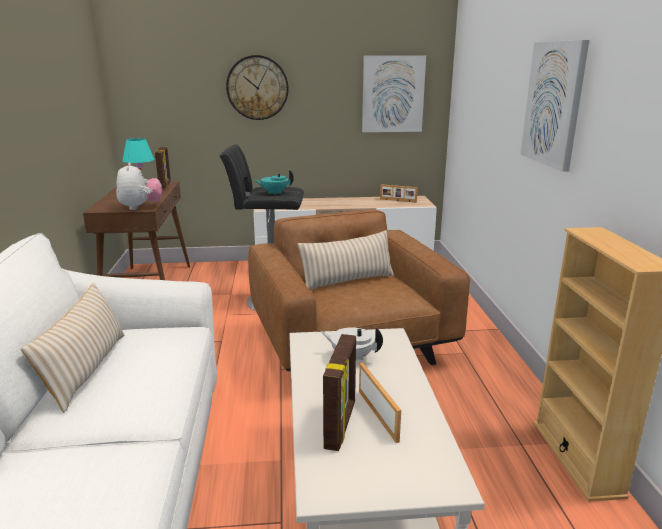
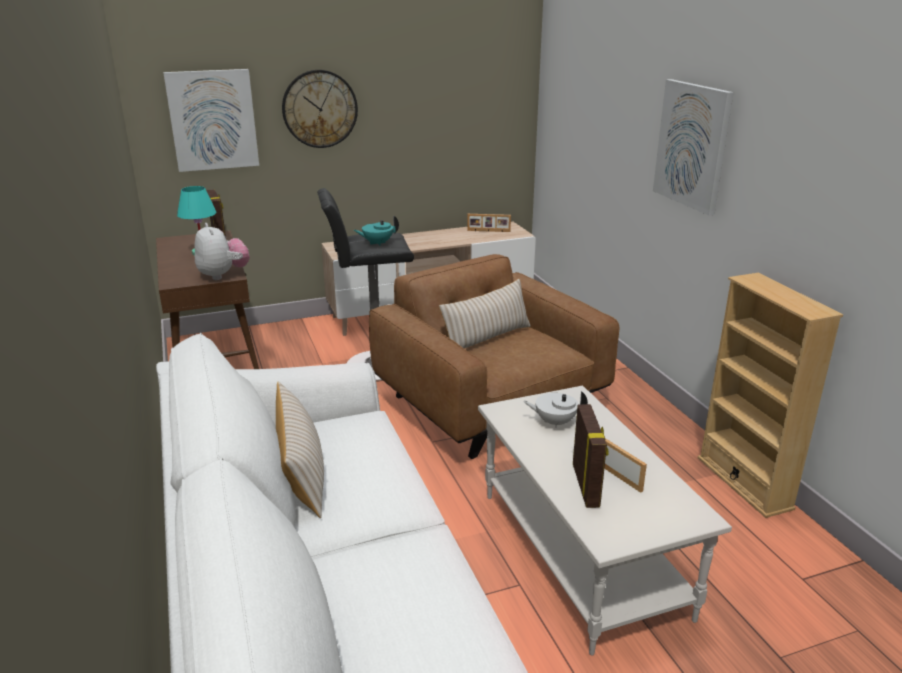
camera: 15 degrees left, 5 degrees up
(393, 94) = (475, 108): picture -> picture (213, 120)

